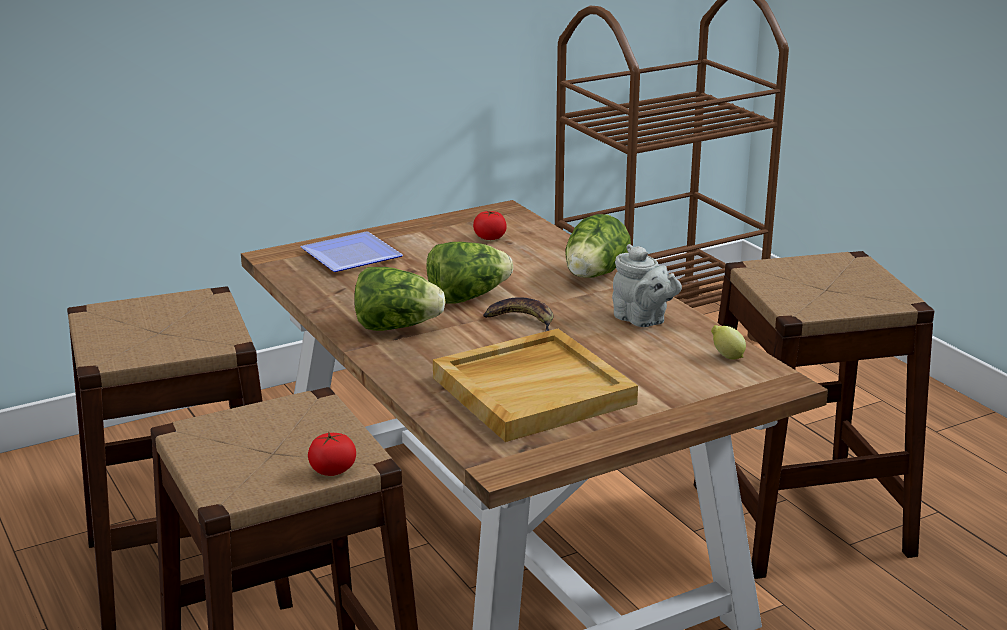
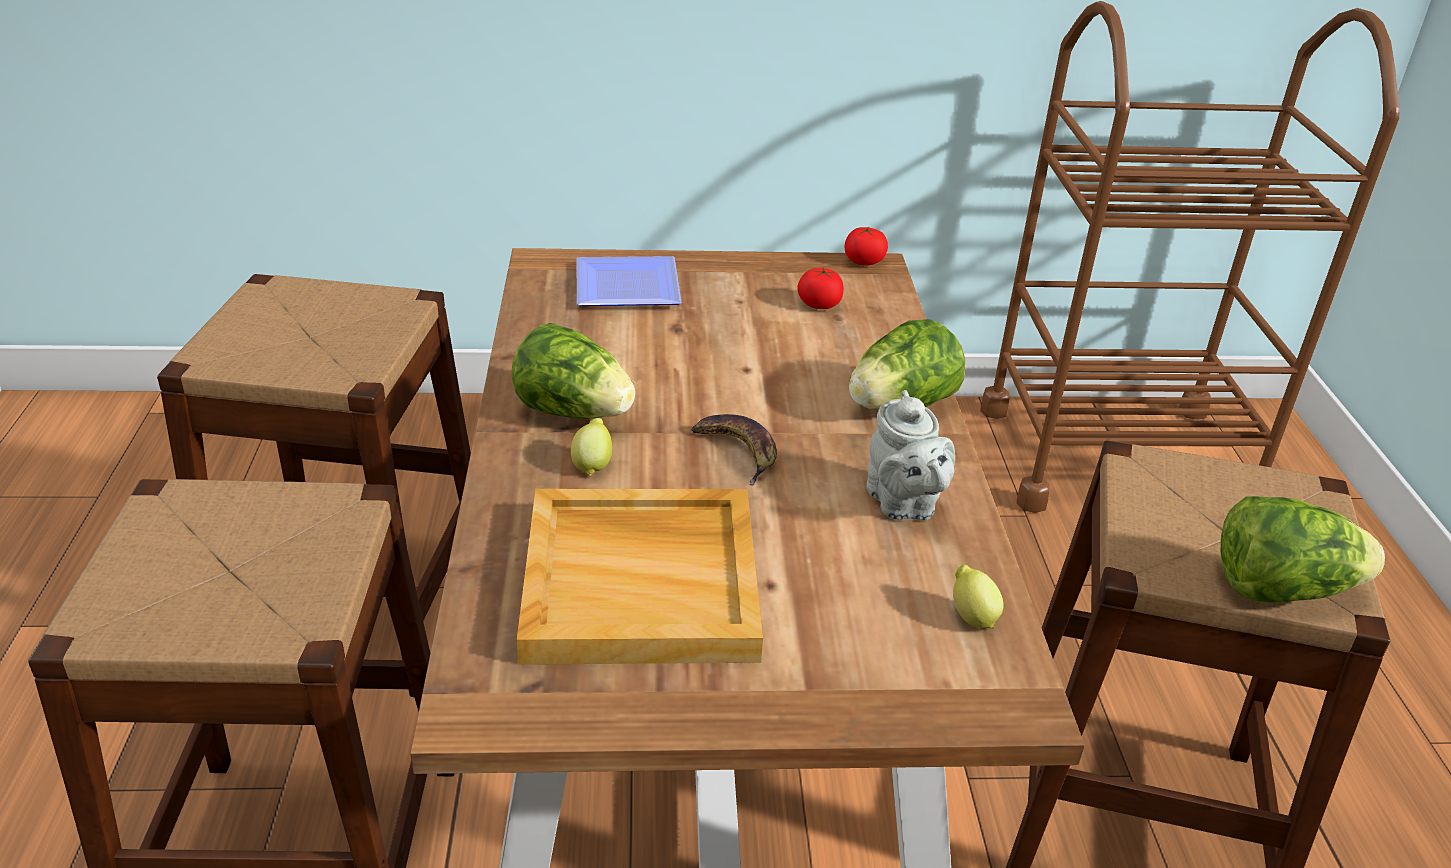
camera: 25 degrees right, 10 degrees up
(333, 470) = (249, 633): tomato -> tomato (864, 261)
(440, 348) = (592, 465): none -> lemon
(467, 297) = (704, 391): lettuce -> lettuce (1280, 589)

